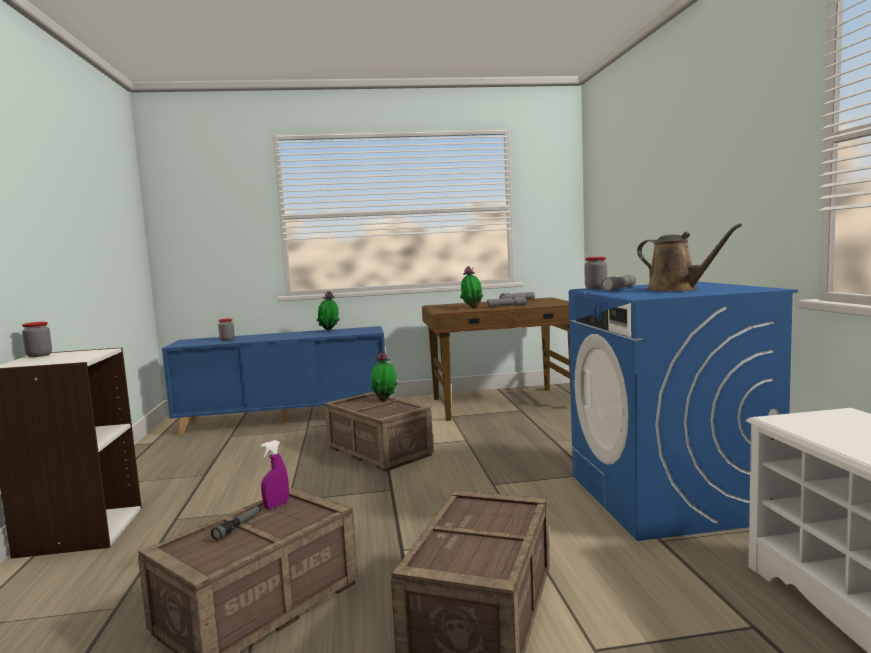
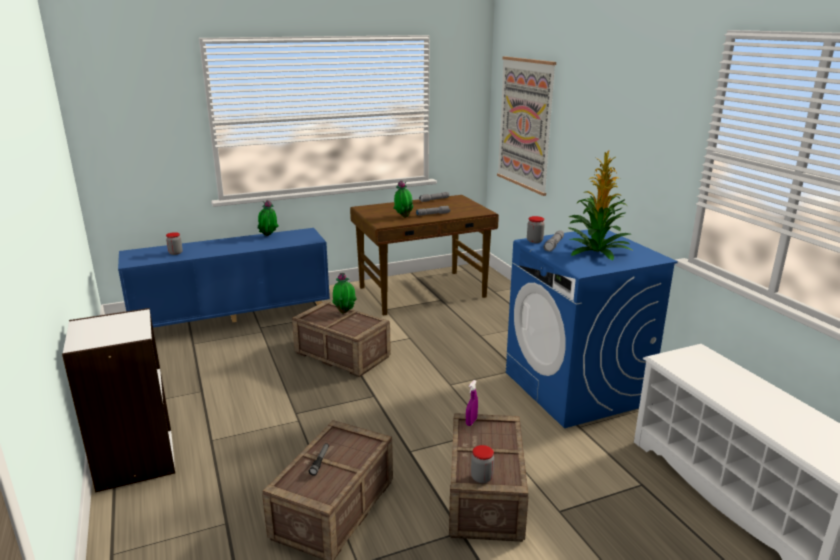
camera: 15 degrees left, 15 degrees up
(39, 355) = (82, 325): jar -> jar (481, 477)
(276, 505) = (333, 439): purple spray bottle -> purple spray bottle (471, 422)
(615, 206) = (525, 124): none -> picture
(676, 289) = (597, 252): brown watering can -> potted plant

